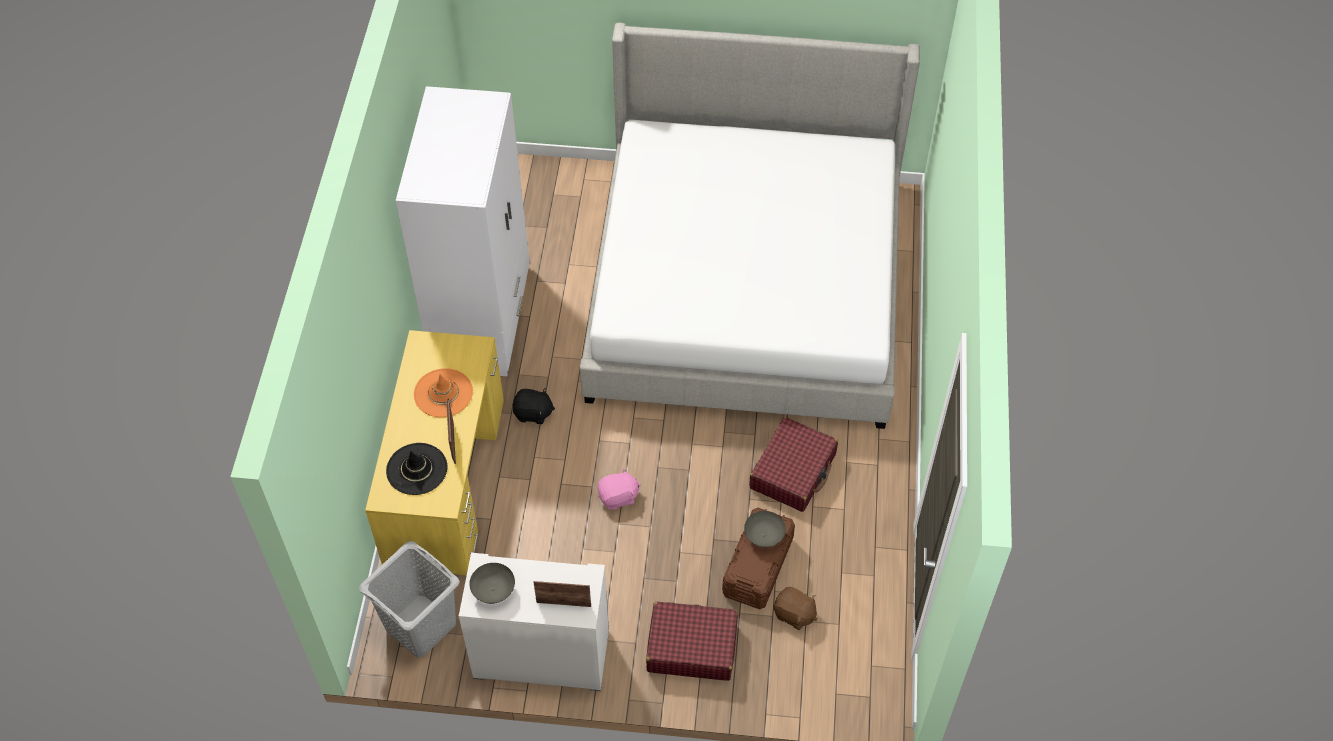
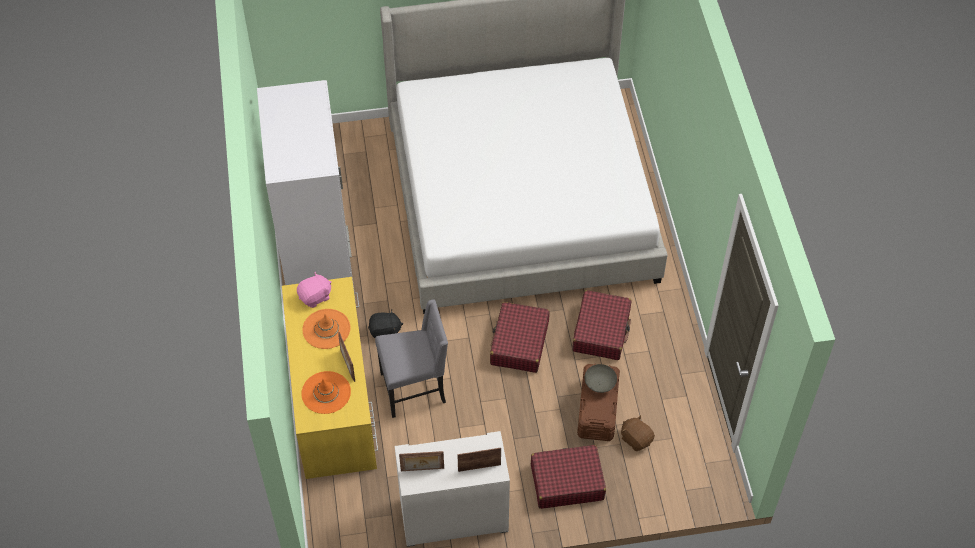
camera: 15 degrees left, 0 degrees up
(417, 469) = (326, 393): black hat -> orange hat
(420, 625) = (351, 516): grey laundry basket -> none
(494, 590) = (422, 470): grey bowl -> picture frame
(545, 489) = (414, 388): none -> grey chair
(618, 497) = (474, 381): pink plush toy -> pink plush toy (315, 297)
(688, 464) = (519, 343): none -> red suitcase
(794, 614) = (636, 439): brown plush toy -> brown plush toy turned 150 degrees counterclockwise

